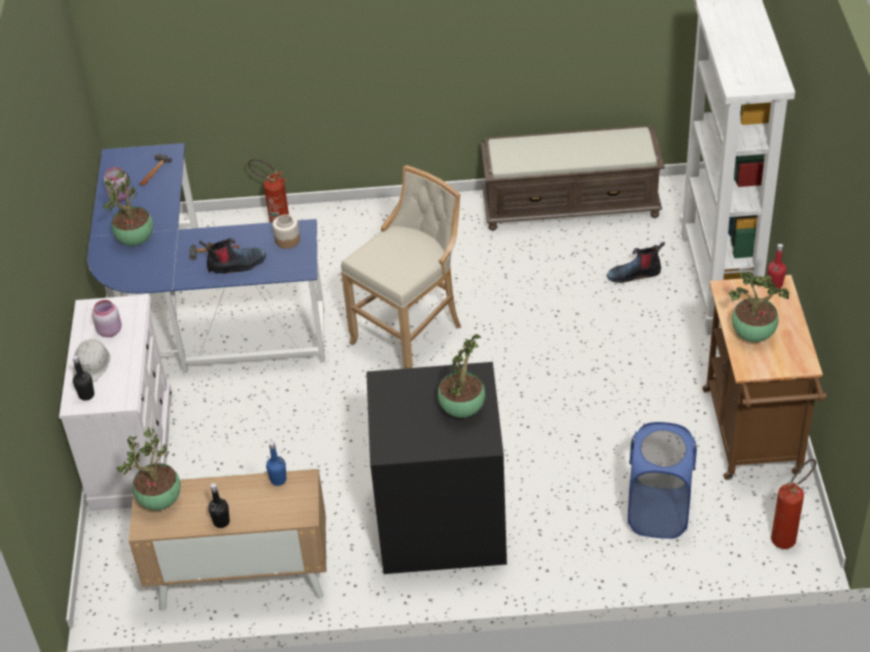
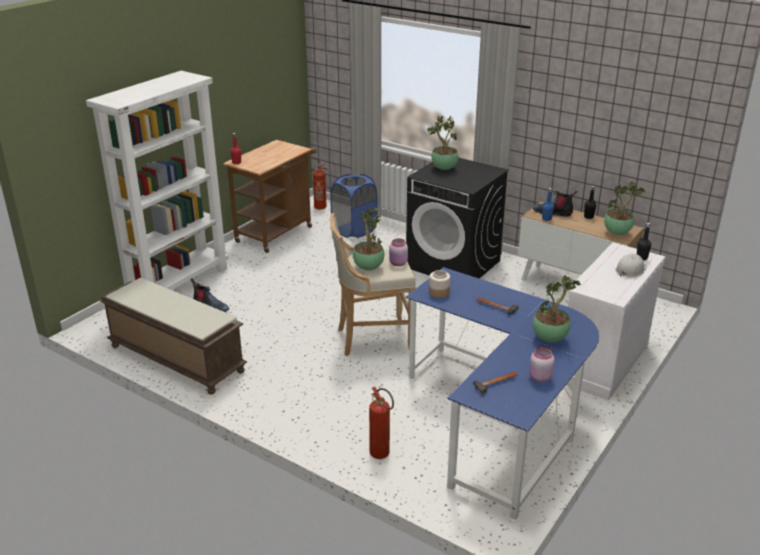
camera: 145 degrees left, 15 degrees down
(109, 330) = (608, 281): pink jar -> pink jar (398, 263)
(236, 265) = (488, 293): boot -> boot (553, 213)
(754, 335) = (278, 154): potted plant -> potted plant (368, 267)

